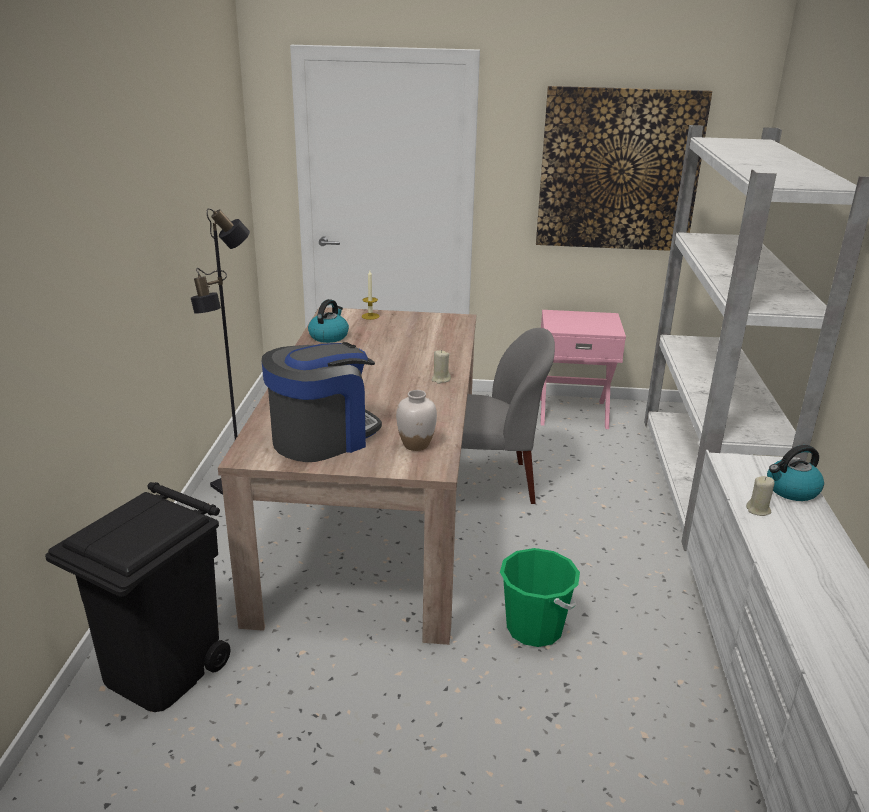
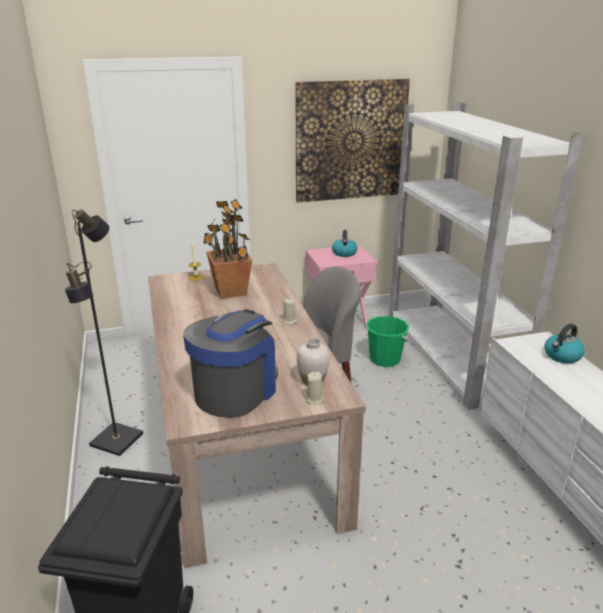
camera: 20 degrees left, 0 degrees up
(329, 336) = (175, 300): kettle -> kettle (344, 253)
(397, 337) = (230, 292): none -> potted plant
(534, 628) = (408, 497): green bucket -> green bucket (385, 359)
(758, 510) = (554, 376): beige candle -> beige candle (314, 399)

